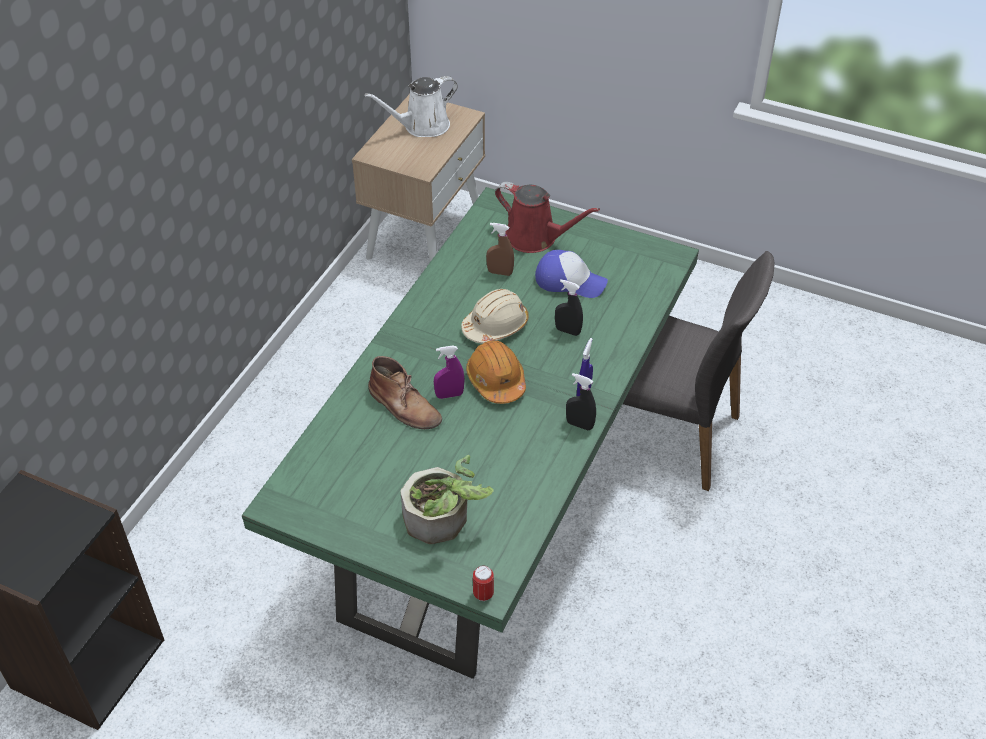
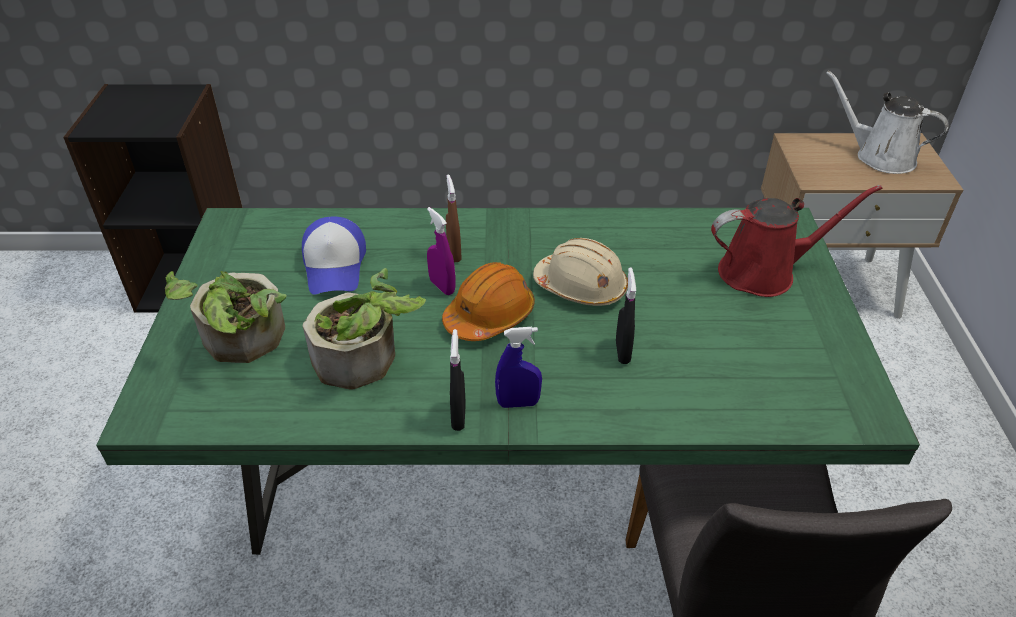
camera: 65 degrees right, 5 degrees down
(404, 406) = (404, 260): brown boot -> none
(483, 594) = (134, 414): can -> none
(500, 272) = (674, 262): brown spray bottle -> brown spray bottle (454, 253)
(502, 456) = (366, 360): none -> potted plant
(535, 238) = (764, 272): red watering can -> red watering can turned 105 degrees counterclockwise
(570, 281) = (715, 326): cap -> cap (335, 266)

